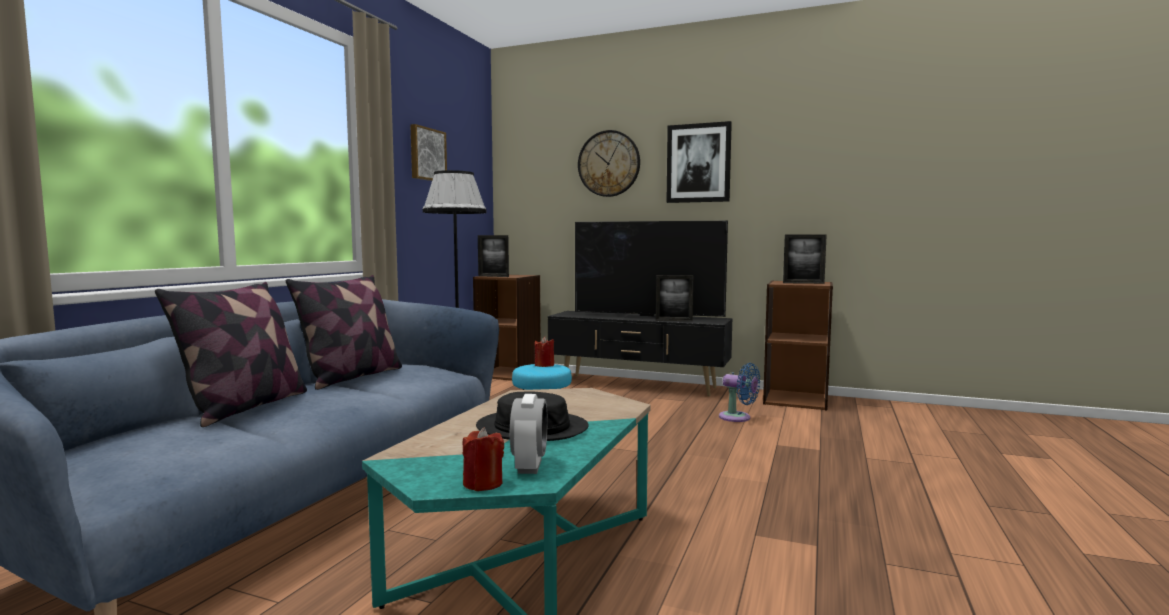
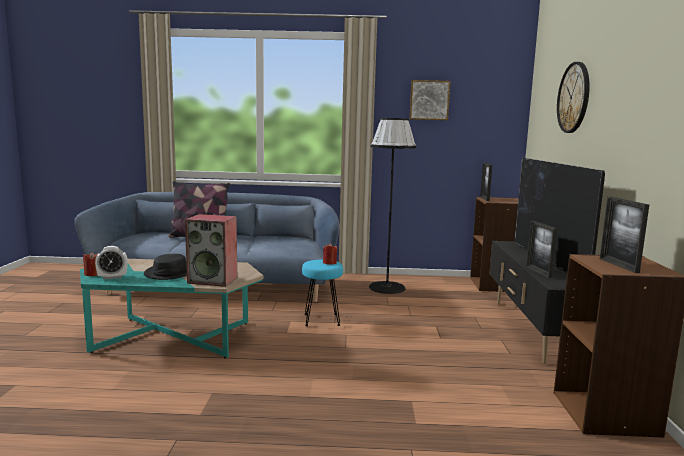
camera: 70 degrees right, 5 degrees up
(352, 377) = (264, 238): pillow -> none
(603, 407) = (213, 280): none -> speaker
(698, 163) = (620, 97): picture -> none
(738, 418) = (480, 380): blue fan -> none

